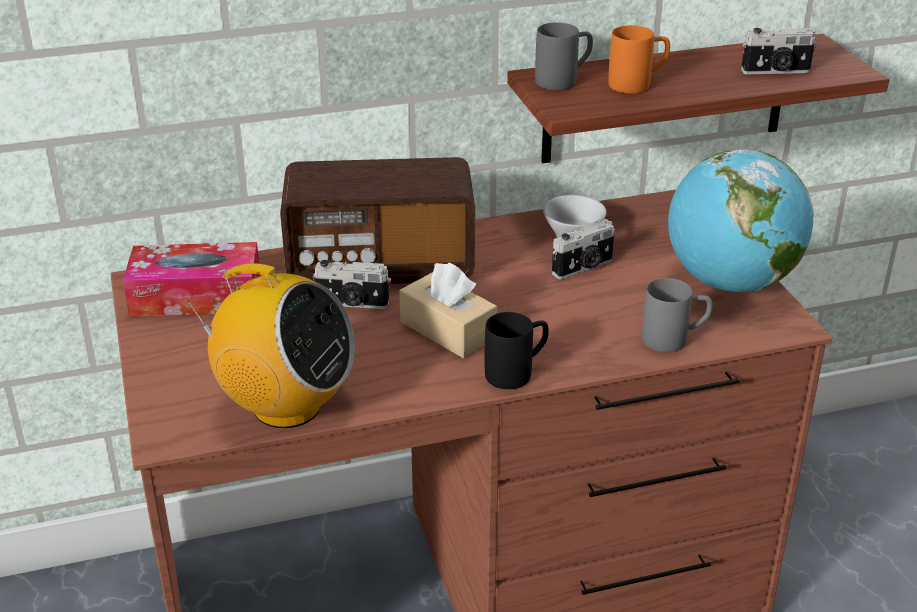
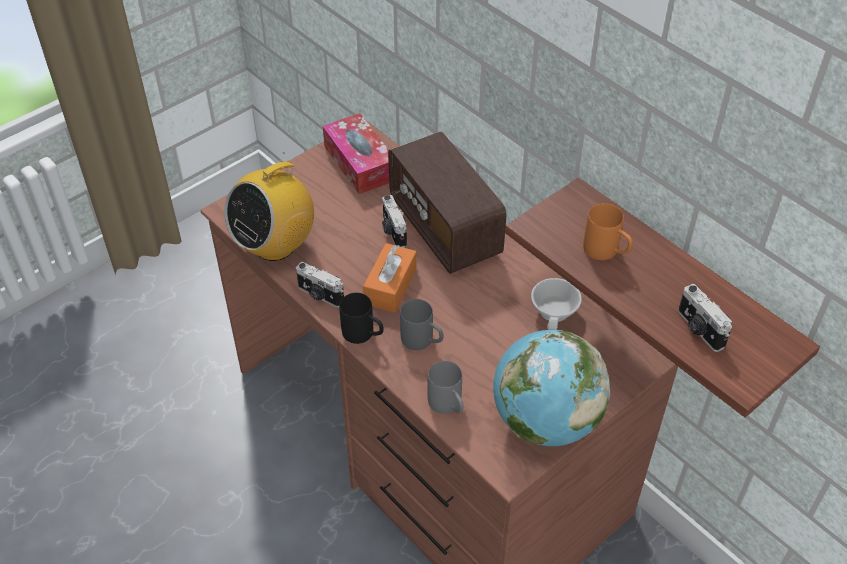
camera: 65 degrees right, 15 degrees up
(285, 407) = (275, 245): radio -> radio turned 45 degrees clockwise
(447, 330) = (390, 286): beige tissue box -> orange tissue box
(564, 80) = (582, 211): grey mug -> grey mug (423, 342)
(583, 268) = (510, 330): camera -> camera (320, 295)

